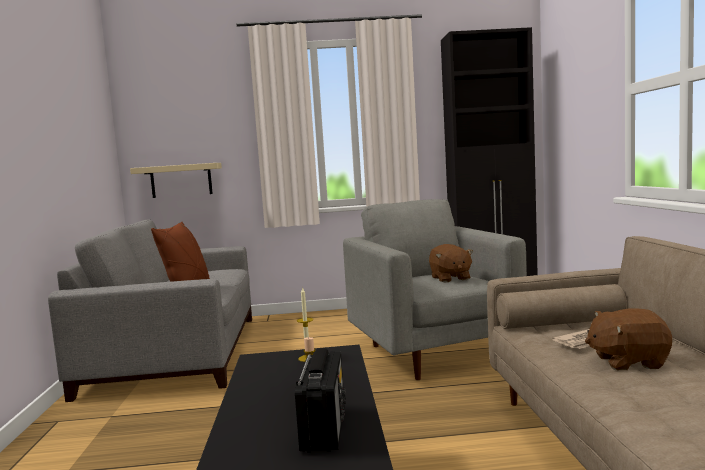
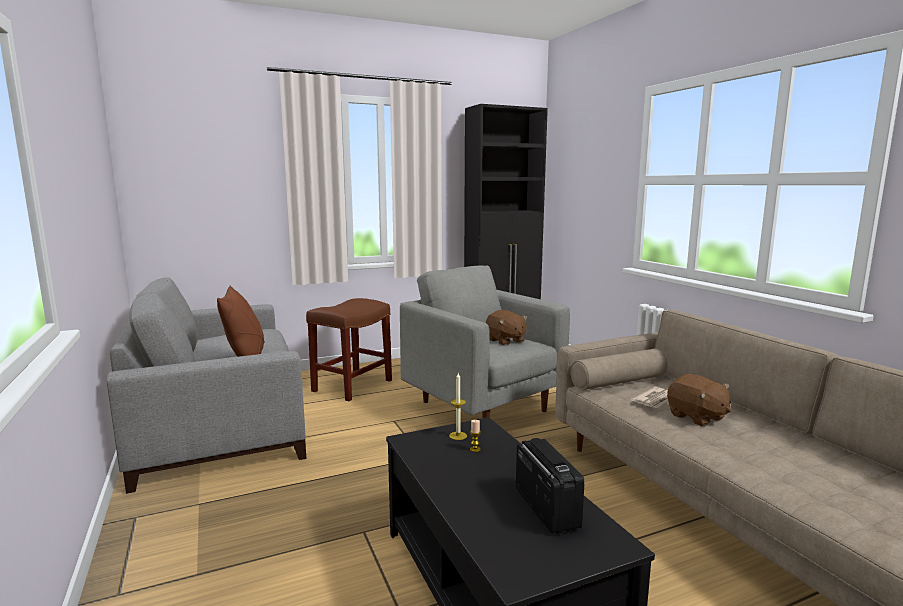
camera: 20 degrees left, 5 degrees up
(181, 180) = (197, 233): beige shelf -> none
(314, 329) = (352, 386): none -> brown stool
(628, 362) = (696, 417): brown plush toy -> brown plush toy turned 105 degrees counterclockwise

